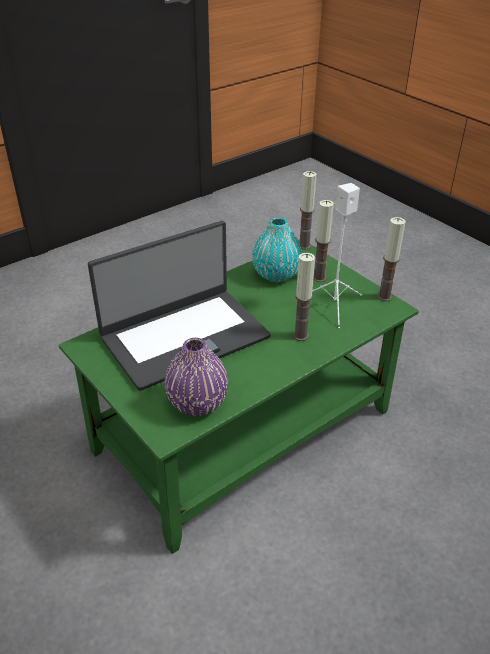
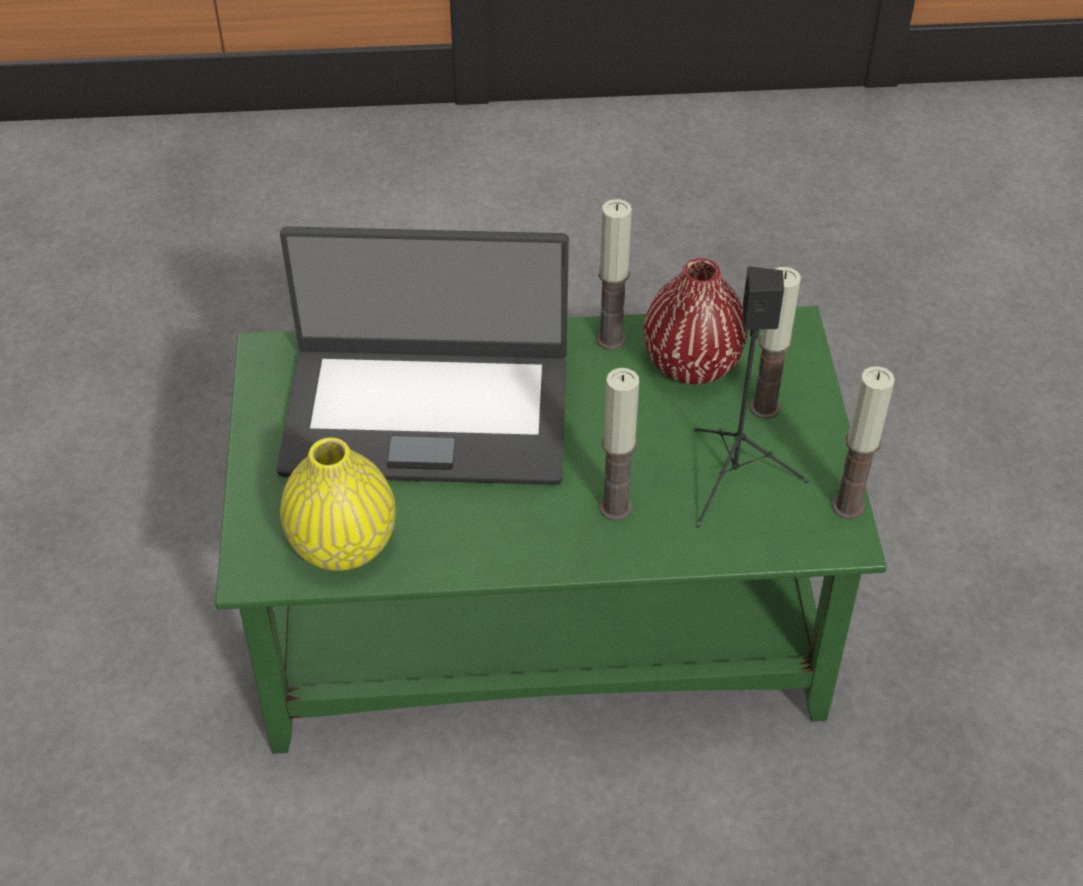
camera: 35 degrees right, 10 degrees up
(197, 403) = (343, 543): purple vase -> yellow vase
(276, 274) = (691, 363): turquoise vase -> red vase
(304, 245) = (805, 324): candle -> candle (611, 339)
(334, 306) = (733, 479): white speaker -> black speaker

